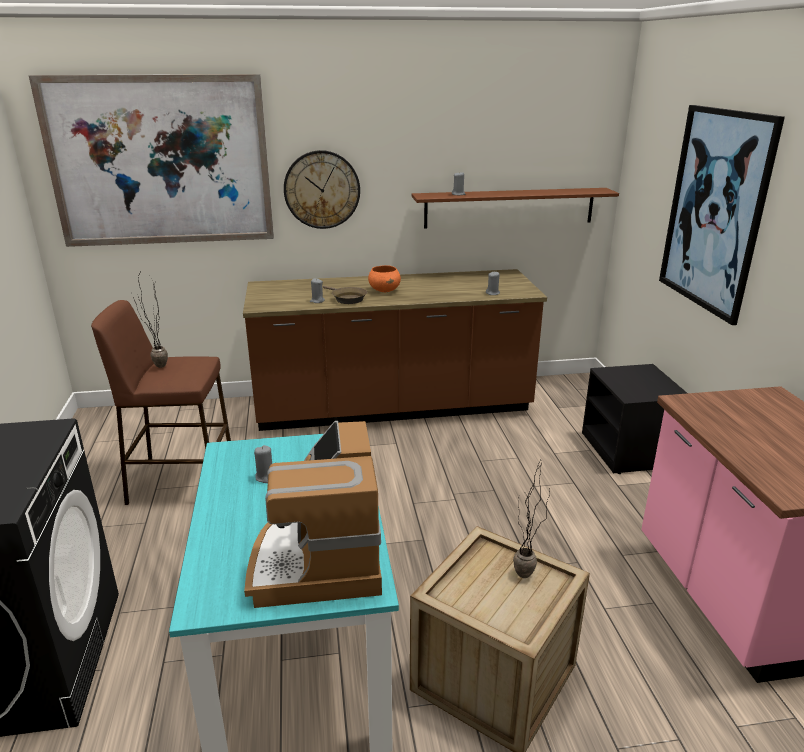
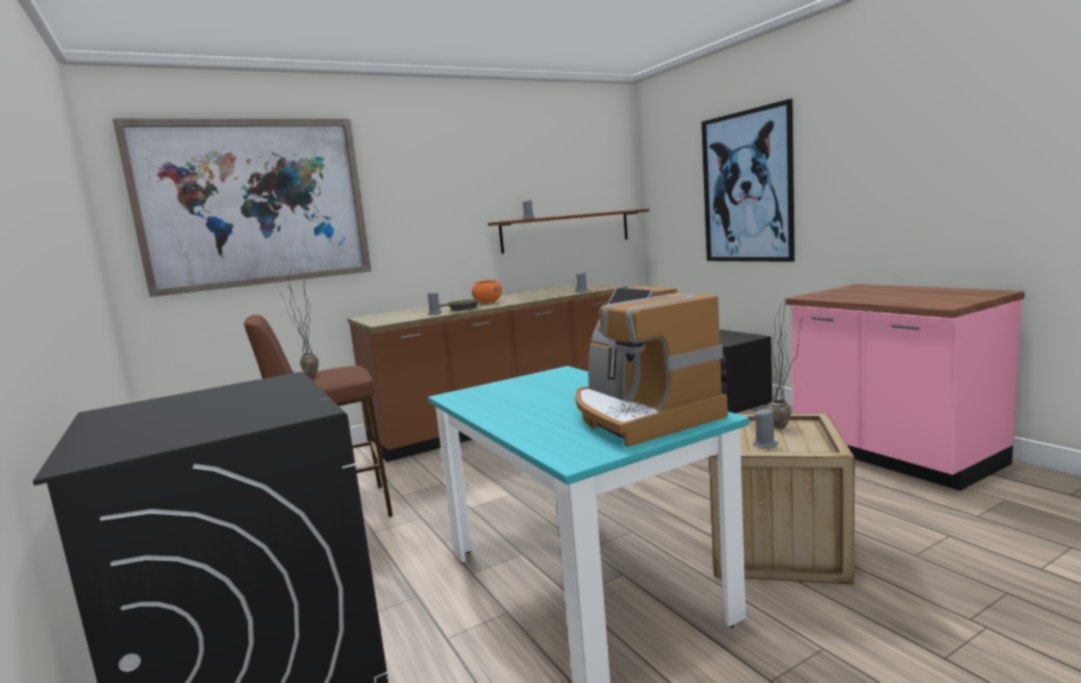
camera: 20 degrees left, 15 degrees down
(266, 477) = (519, 397): grey candle -> grey candle (765, 444)
(322, 190) = (410, 223): wall clock -> none

